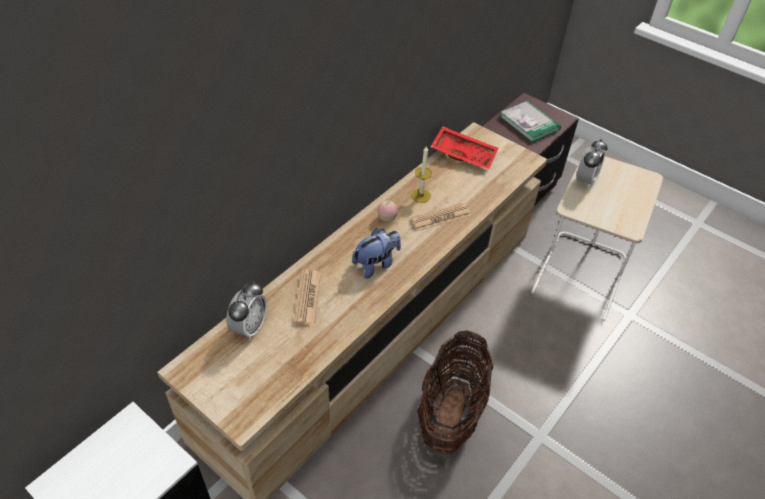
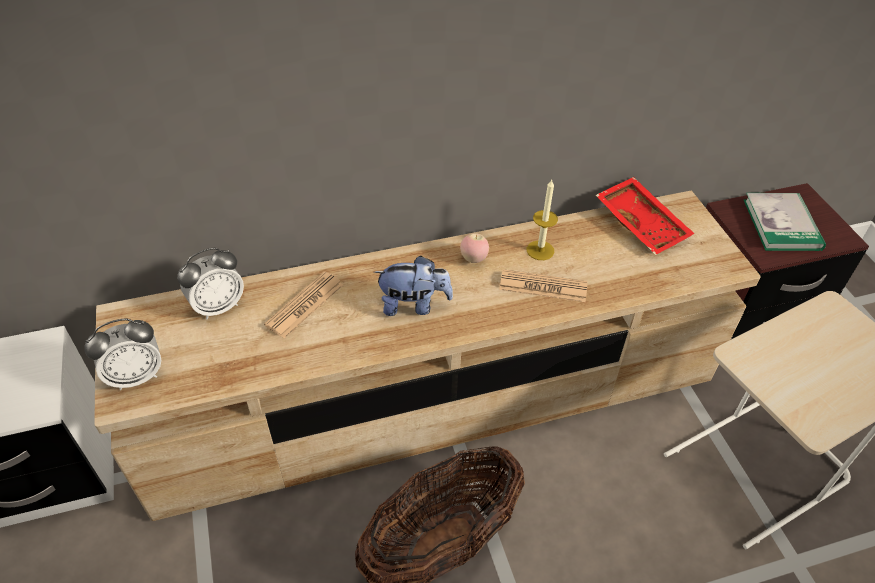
camera: 35 degrees right, 0 degrees up
(585, 180) = (795, 329): alarm clock -> alarm clock (136, 376)

